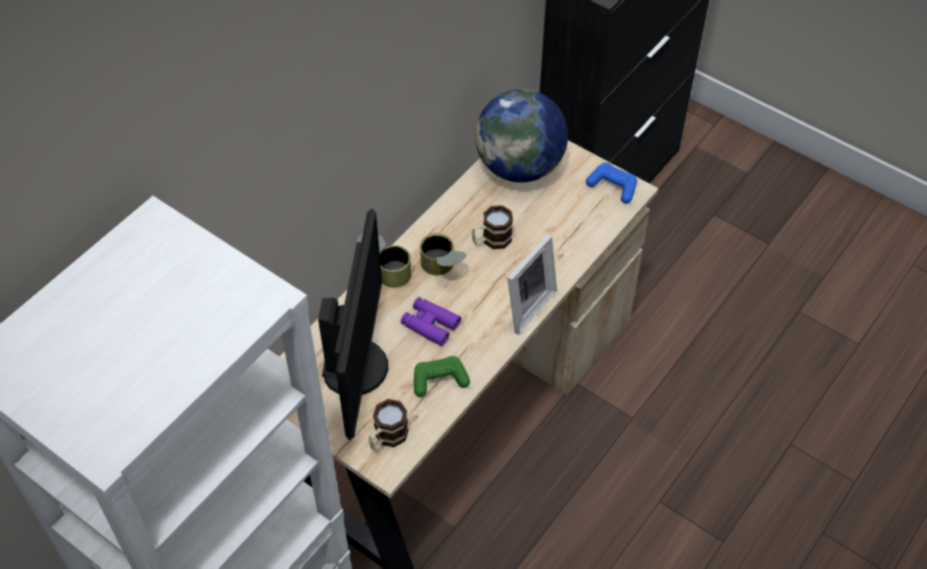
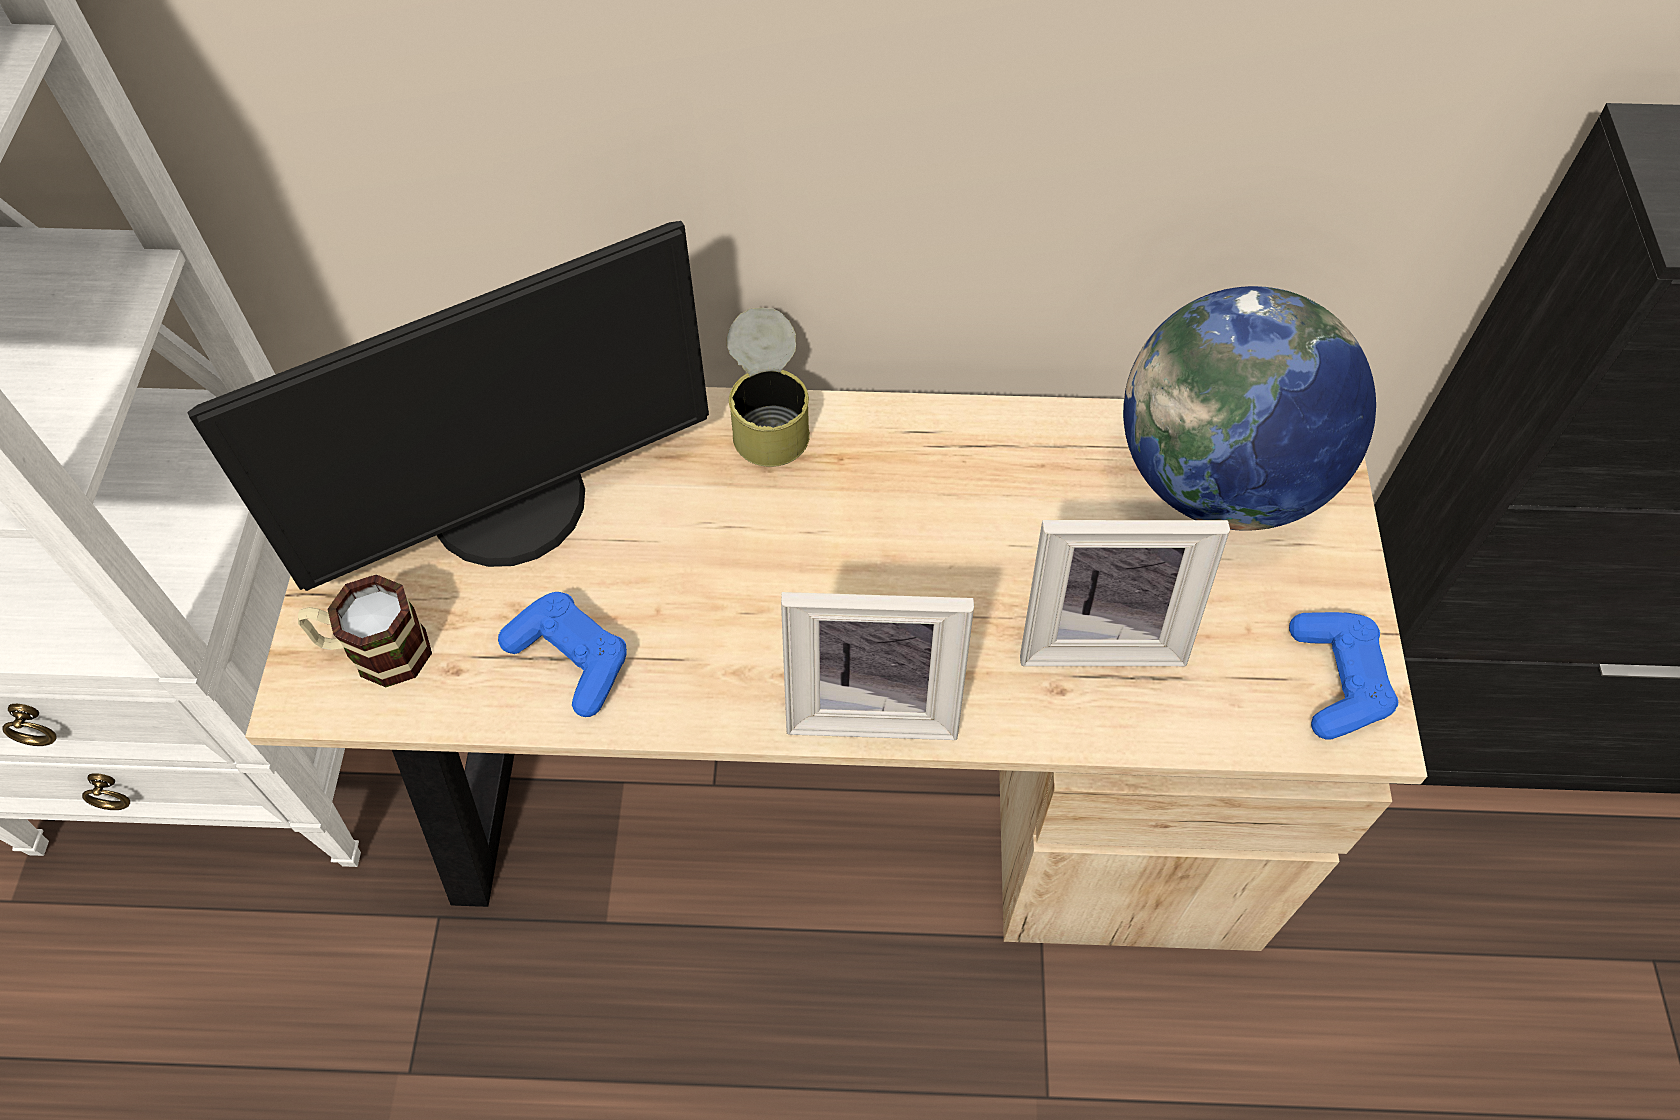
camera: 55 degrees right, 5 degrees up
(430, 325) = (695, 563): purple binoculars -> none
(439, 380) = (571, 659): green game controller -> blue game controller
(443, 269) = (846, 503): can -> none
(491, 240) = (987, 541): mug -> none
(549, 233) = (1100, 633): none -> picture frame

